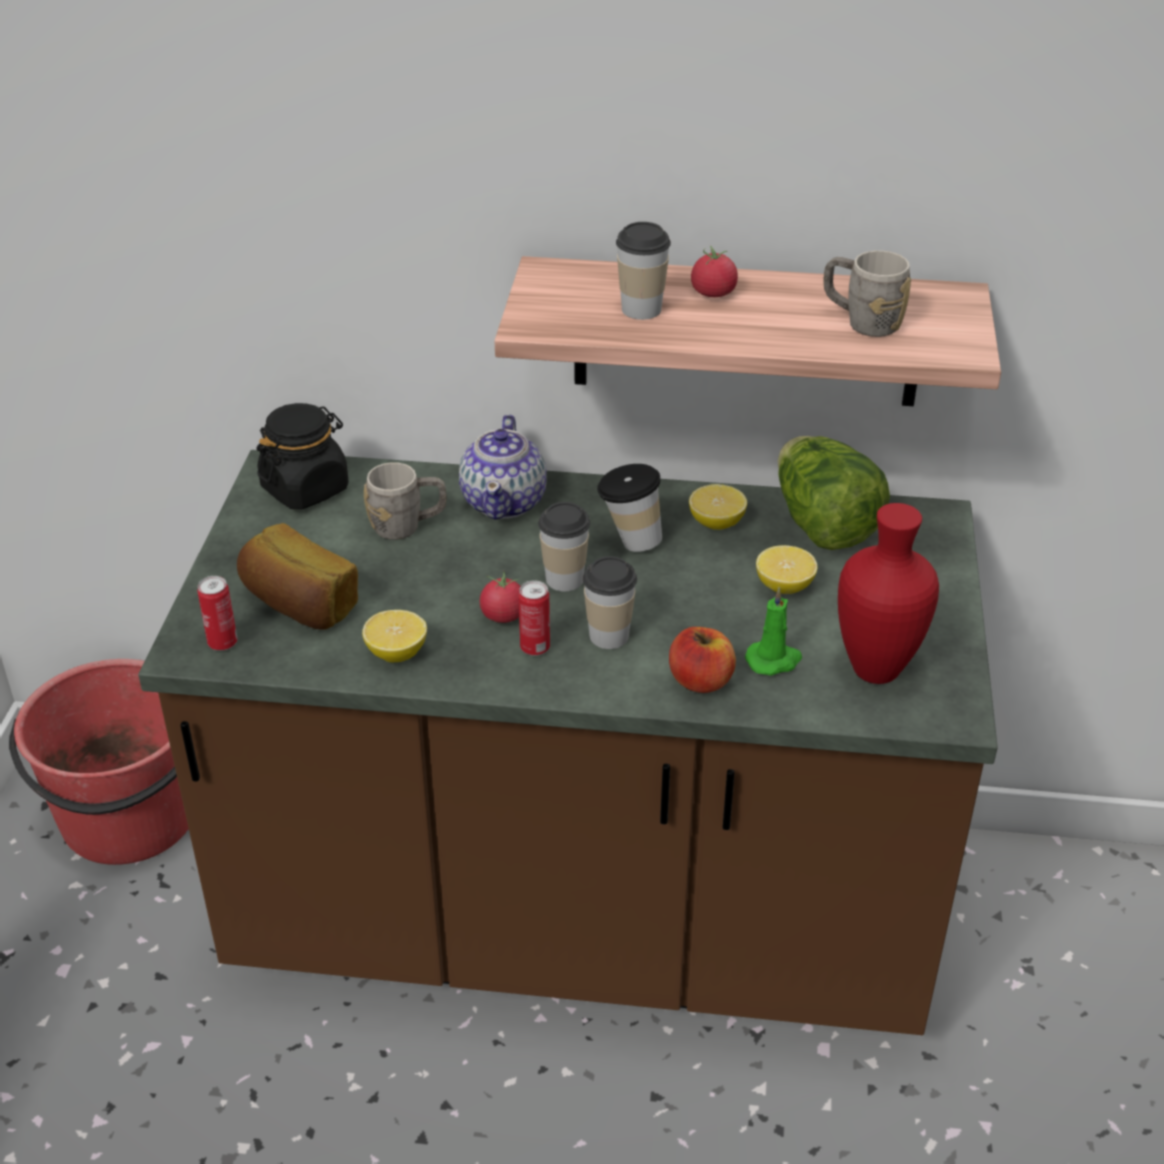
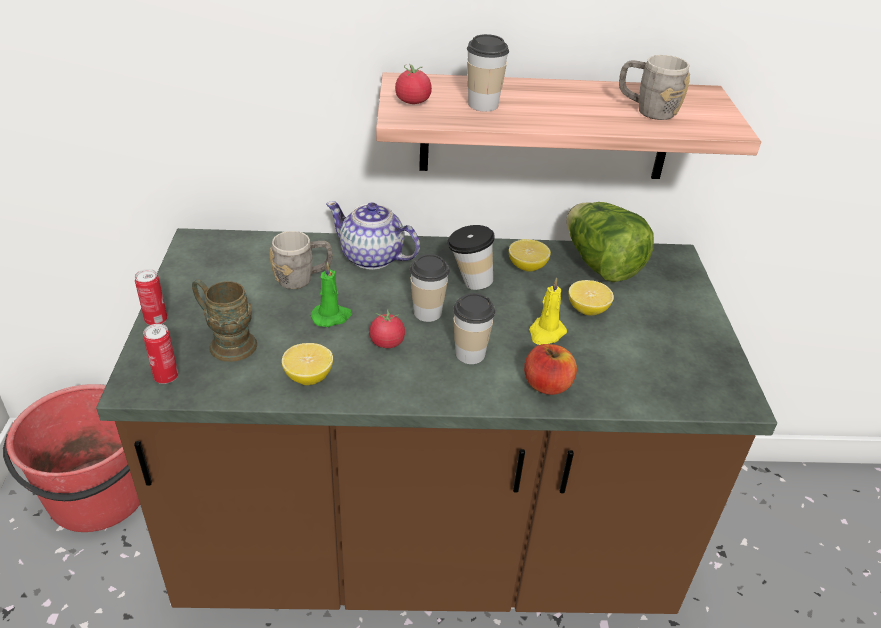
camera: 10 degrees left, 0 degrees up
(299, 604) = (226, 342): bread -> brown mug
(305, 488) = (222, 254): black jar -> none
(505, 501) = (372, 258): teapot -> teapot turned 120 degrees clockwise
(535, 648) = (416, 366): can -> can (156, 320)
(713, 293) = (532, 94): tomato -> tomato (413, 102)
(718, 614) = (546, 333): none -> yellow candle
(774, 660) = (596, 365): green candle -> green candle (332, 316)
(878, 669) = (673, 368): red vase -> none

